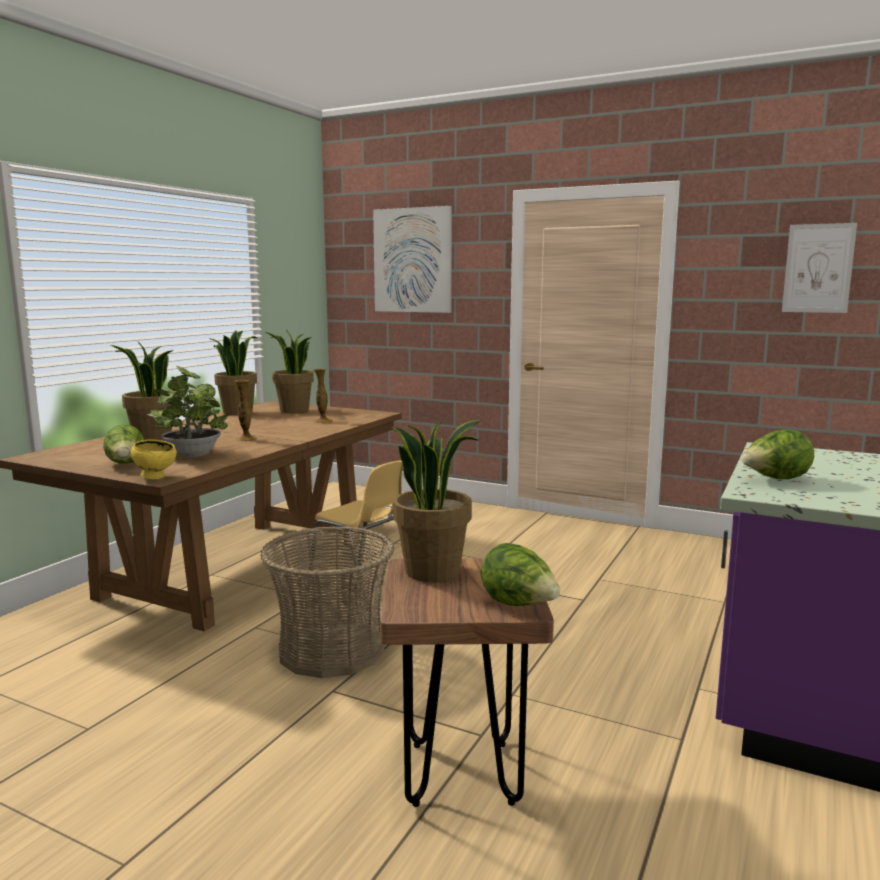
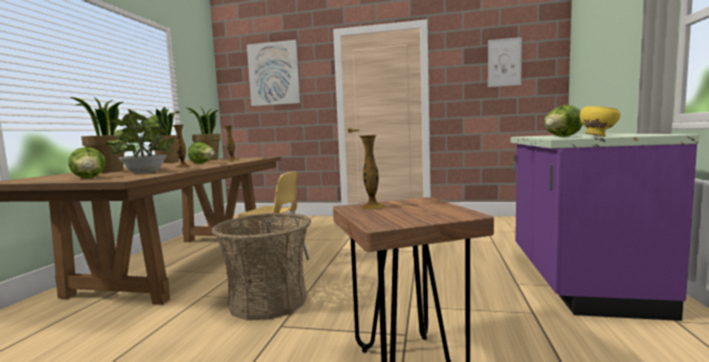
camera: 15 degrees left, 5 degrees down
(156, 477) = (119, 179): yellow bowl -> yellow bowl (597, 136)
(433, 571) = (373, 207): potted plant -> vase
(519, 605) = (458, 213): lettuce -> lettuce (203, 163)

